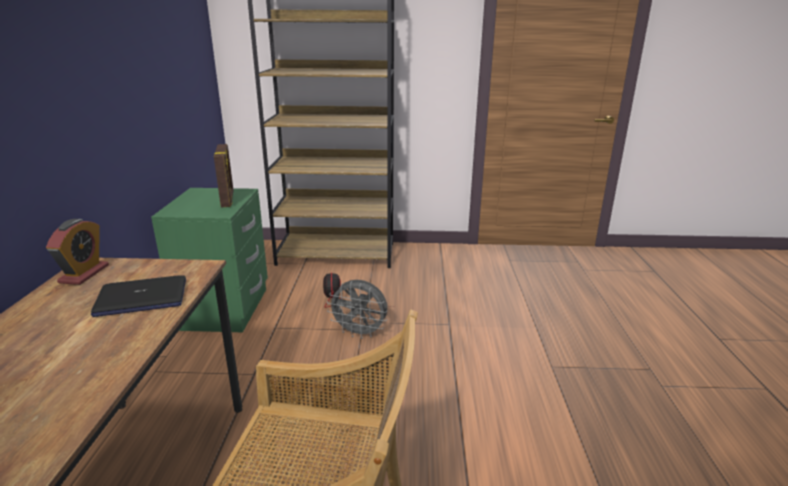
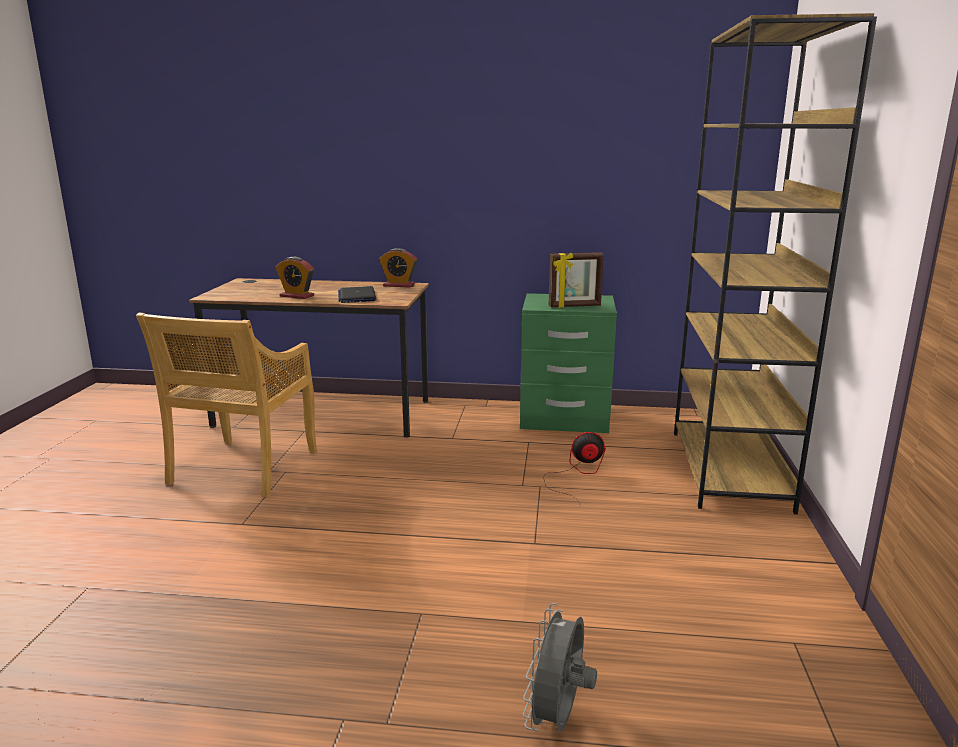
camera: 95 degrees right, 5 degrees down
(96, 356) = (297, 296): none -> alarm clock
(360, 333) = (515, 484): grey fan -> grey fan (557, 719)

